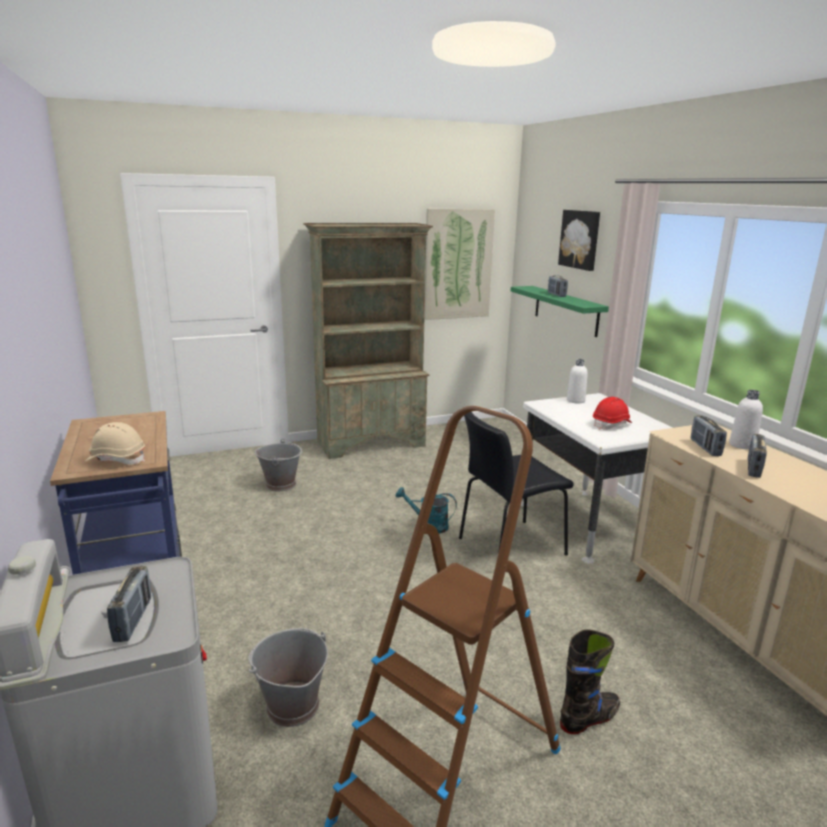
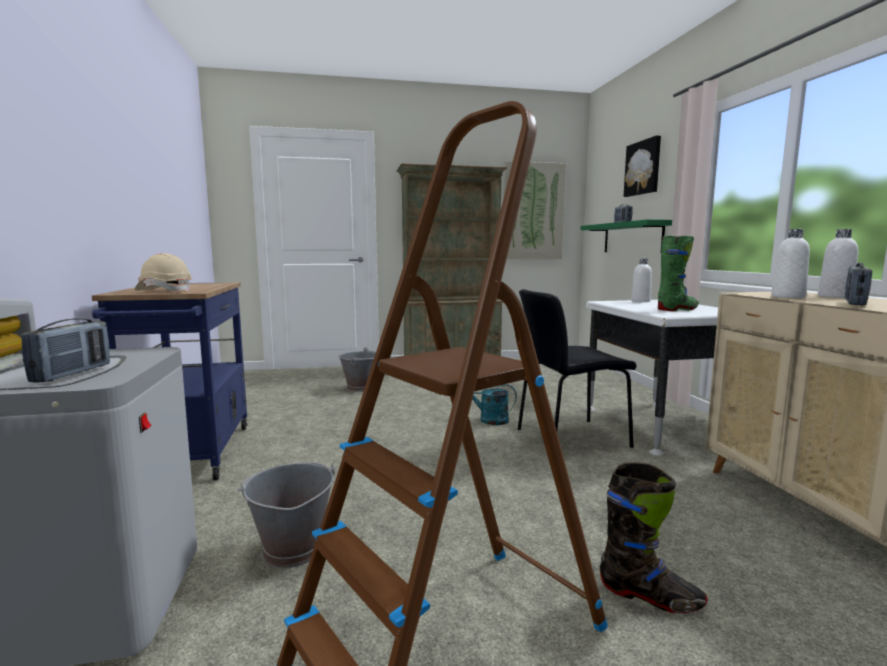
camera: 10 degrees right, 10 degrees down
(589, 718) = (650, 597): black boot -> black boot turned 45 degrees clockwise
(611, 425) = (677, 309): red hard hat -> green boot
(705, 448) = (788, 296): radio -> white bottle

